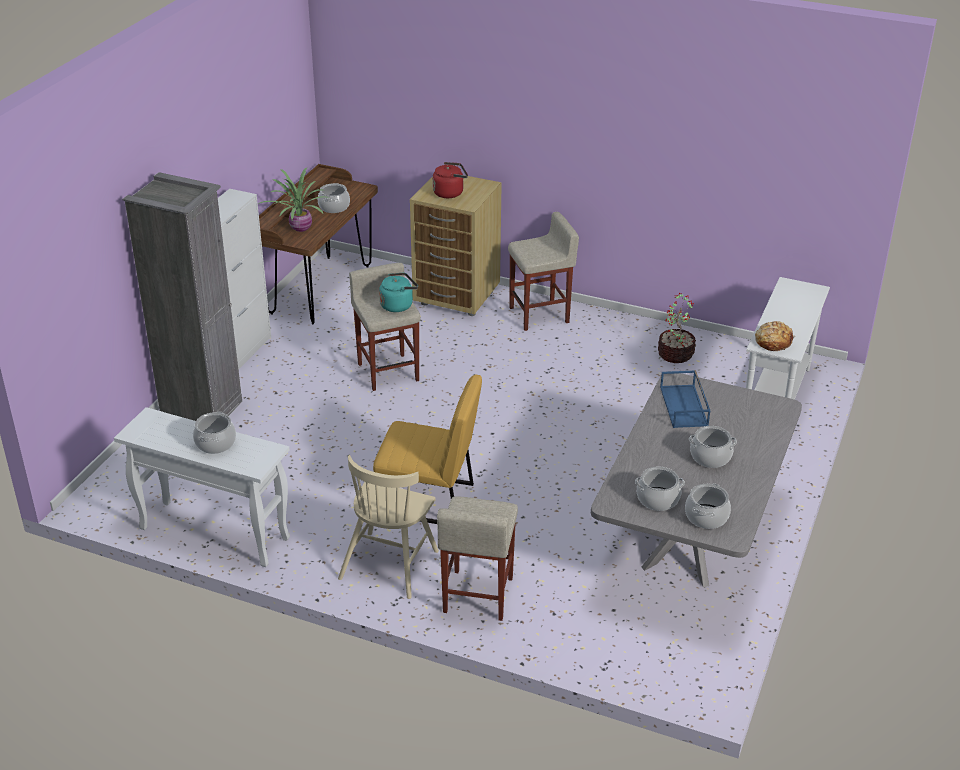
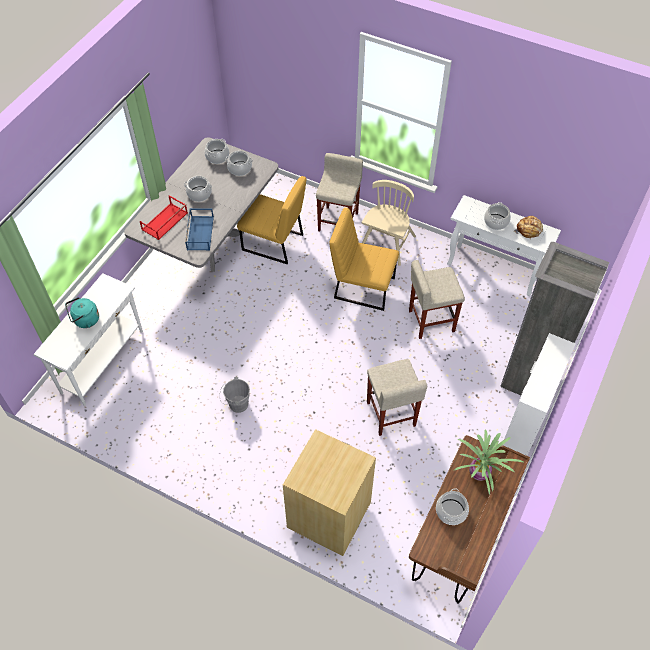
camera: 175 degrees left, 20 degrees up
(398, 305) = (384, 378): turquoise kettle -> turquoise kettle (85, 320)
(450, 193) = (335, 466): red kettle -> none
(540, 315) = (257, 483): beige stool -> beige stool (430, 321)
(583, 371) = (236, 404): none -> grey bucket
(584, 554) = (274, 243): none -> yellow chair
(675, 354) = (157, 421): potted plant -> none
(746, 417) = (165, 222): none -> red tray
(773, 341) = (111, 292): bread -> bread (528, 230)

